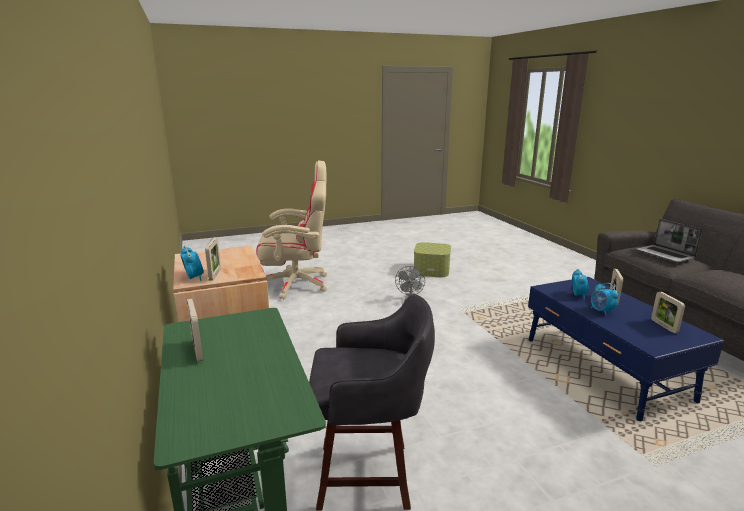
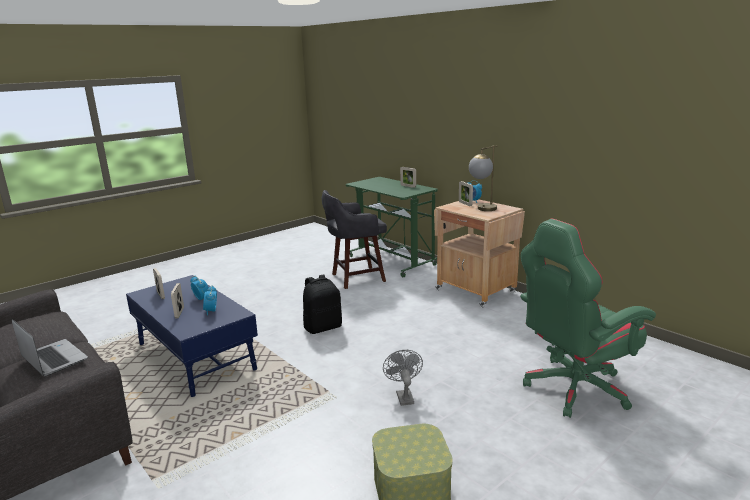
camera: 160 degrees right, 0 degrees up
(223, 259) = (482, 210): none -> table lamp
(296, 285) = (575, 388): beige office chair -> green office chair
(457, 373) = (323, 327): none -> black backpack

